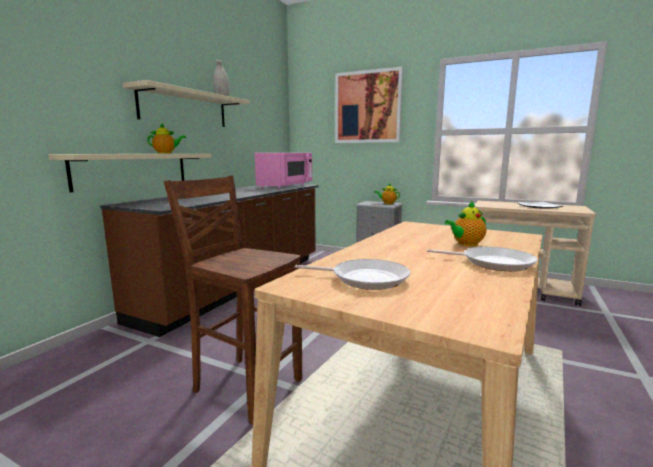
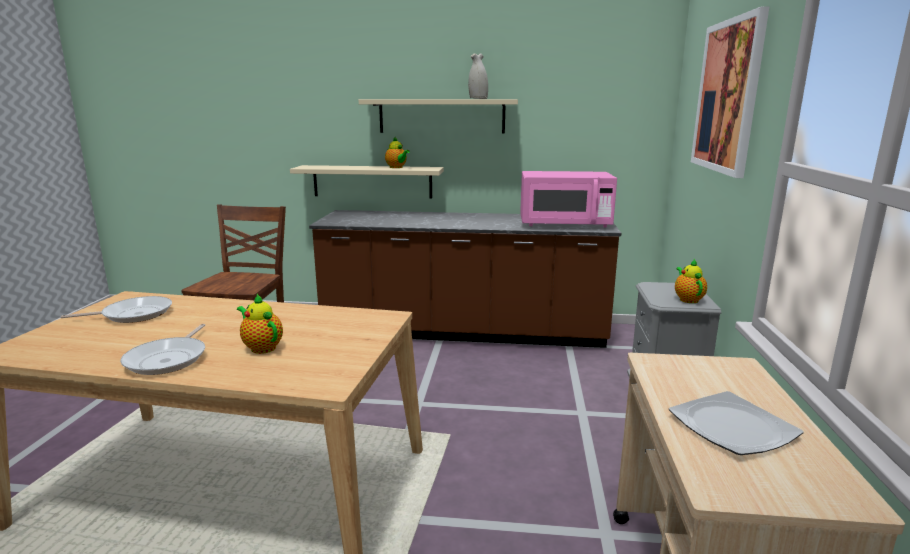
camera: 70 degrees right, 5 degrees up
(365, 278) = (133, 314): frying pan -> frying pan turned 105 degrees counterclockwise

